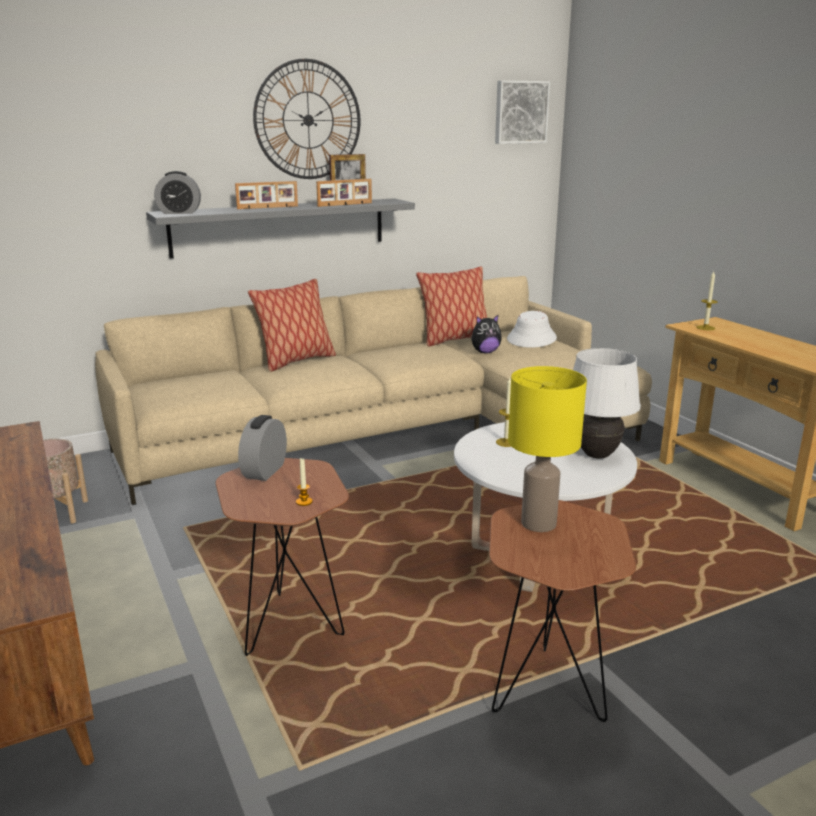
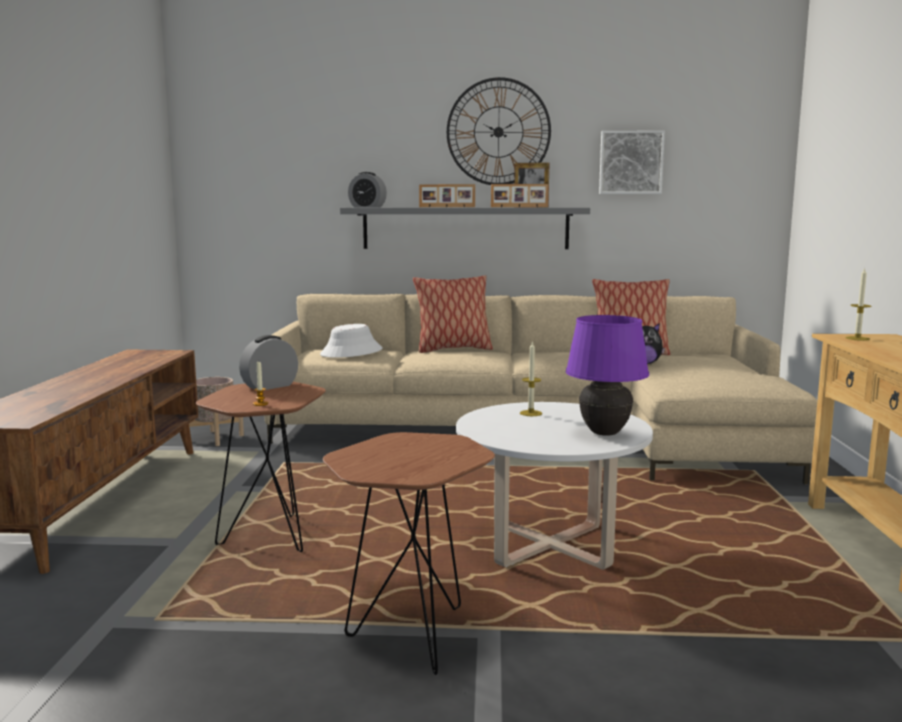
camera: 30 degrees right, 10 degrees down
(520, 112) = (739, 124): picture -> picture (630, 162)
(532, 339) = (710, 358): white hat -> white hat (351, 352)
(537, 523) = (411, 444): yellow table lamp -> none
(597, 455) = (605, 434): white table lamp -> purple table lamp

